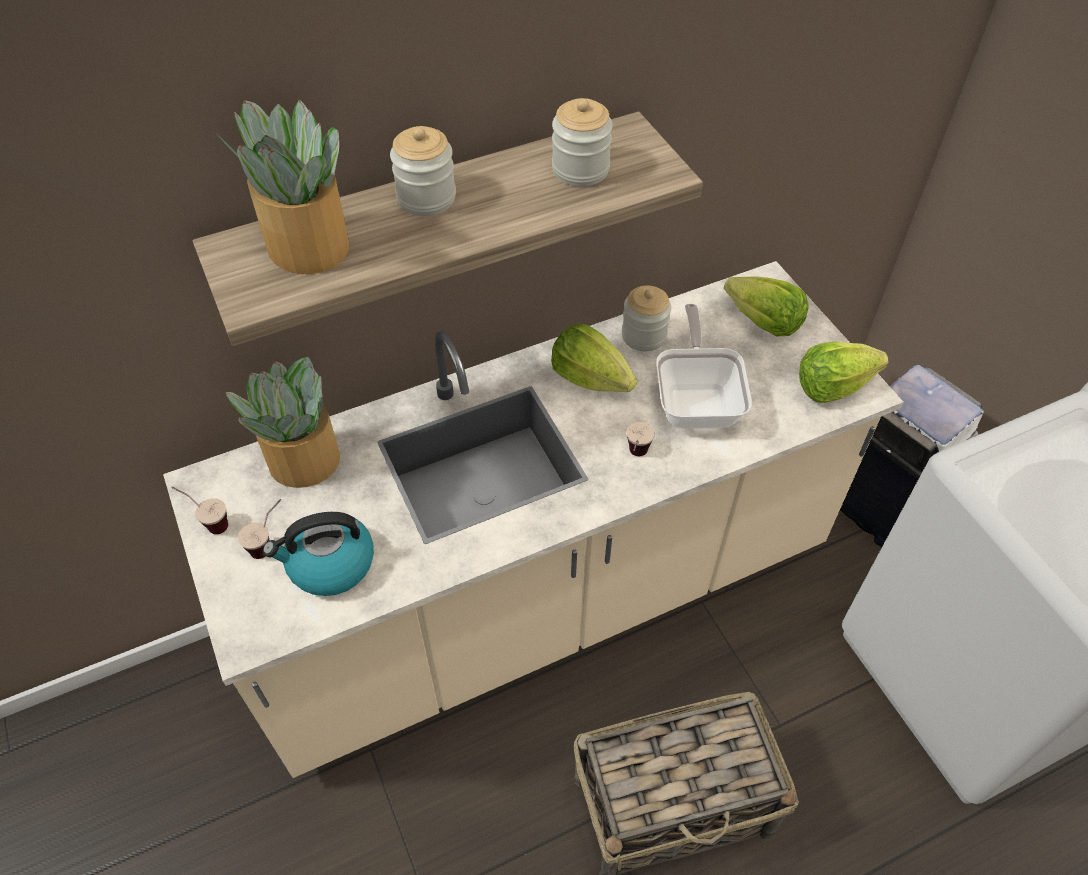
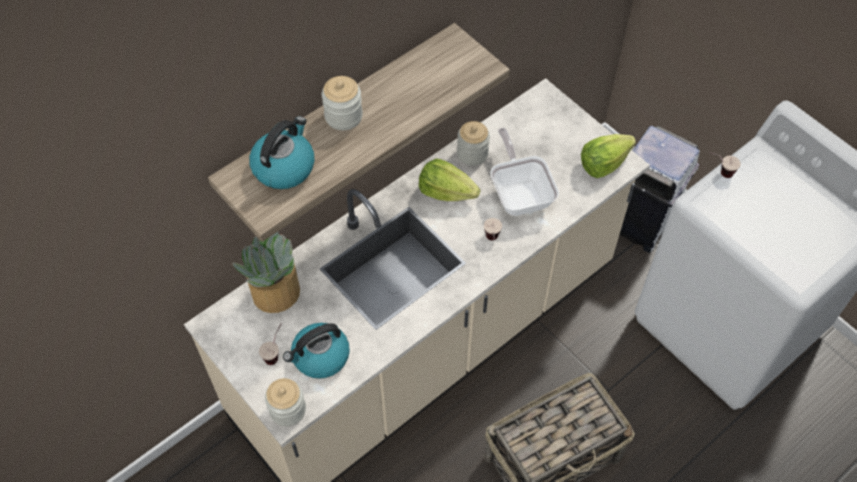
camera: 15 degrees left, 5 degrees up
(208, 522) = (229, 349): cup -> cup (719, 172)
(308, 247) = (284, 167): potted plant -> kettle
(580, 169) = (432, 75): jar -> jar (287, 410)
(763, 322) = (548, 127): lettuce -> none

